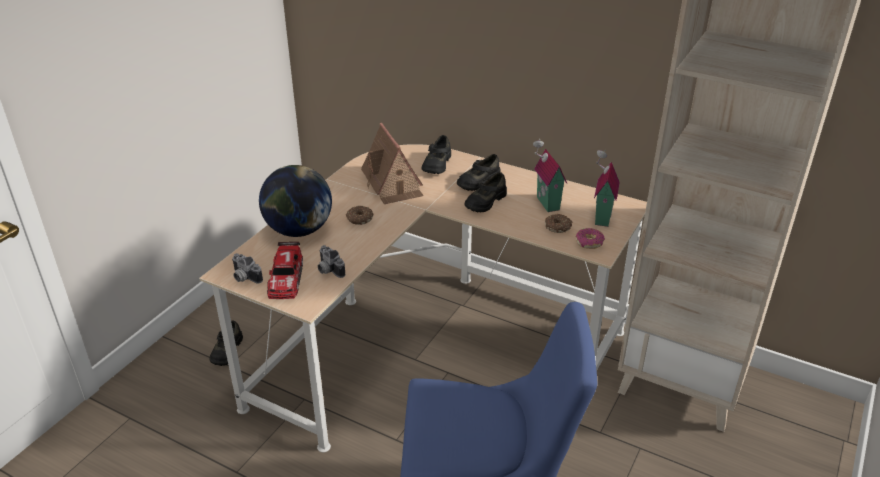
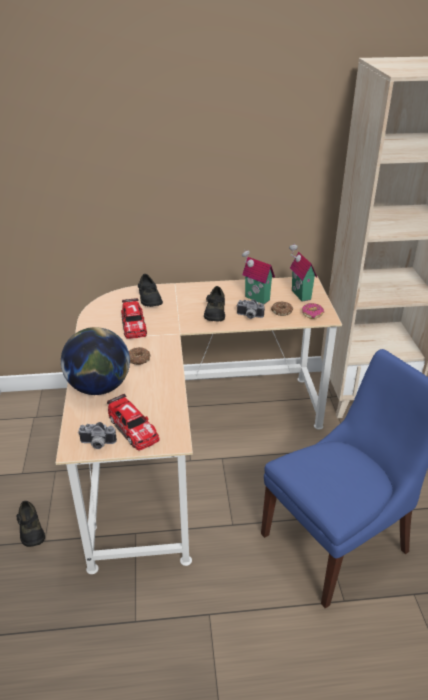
camera: 35 degrees left, 0 degrees up
(328, 270) = (160, 407): camera -> camera (249, 316)
(393, 184) = (133, 324): toy house -> toy car
(478, 181) = (193, 300): black shoe -> none

